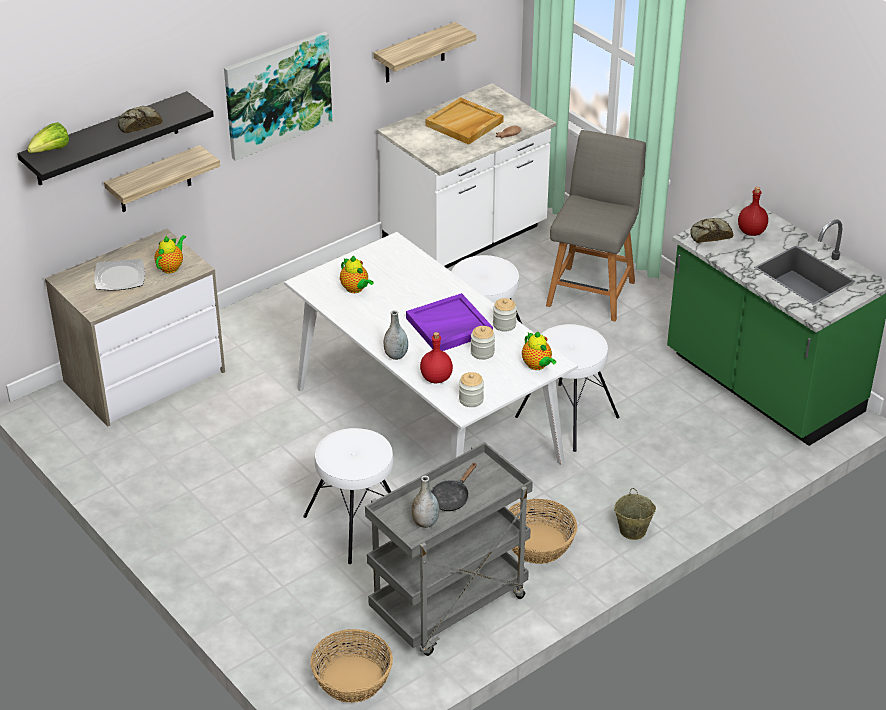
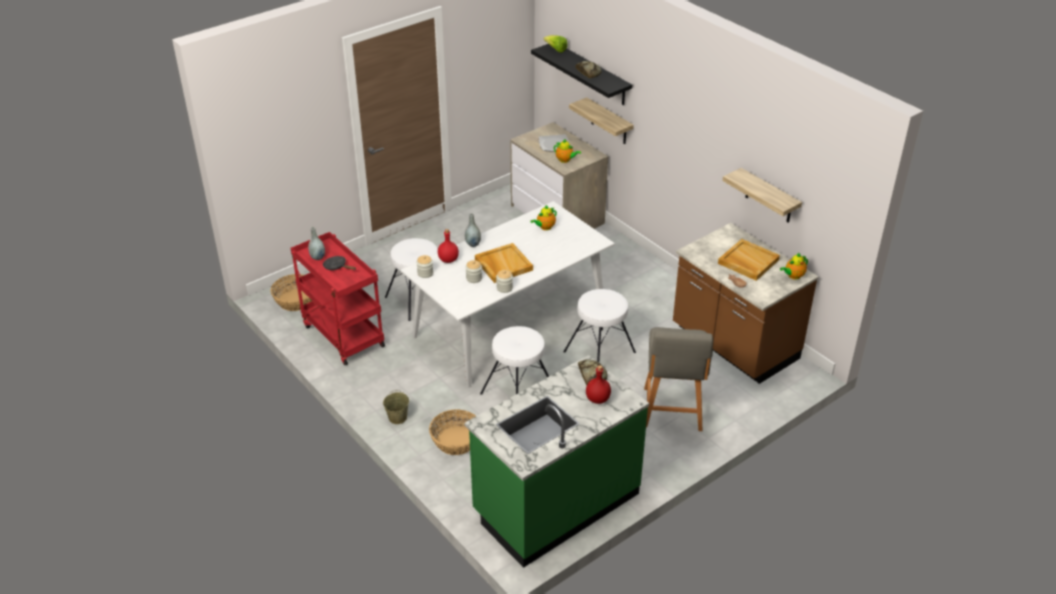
camera: 90 degrees right, 0 degrees up
(277, 94) = (679, 136): picture -> none
(448, 326) = (503, 265): purple tray -> beige tray
(449, 608) = (342, 335): grey cart -> red cart
(465, 238) = (733, 344): white counter -> brown counter
(537, 366) = (458, 301): teapot -> teapot (793, 276)
(538, 544) = (390, 373): basket -> basket (456, 441)
(592, 291) = (672, 411): grey chair -> grey chair turned 75 degrees clockwise

